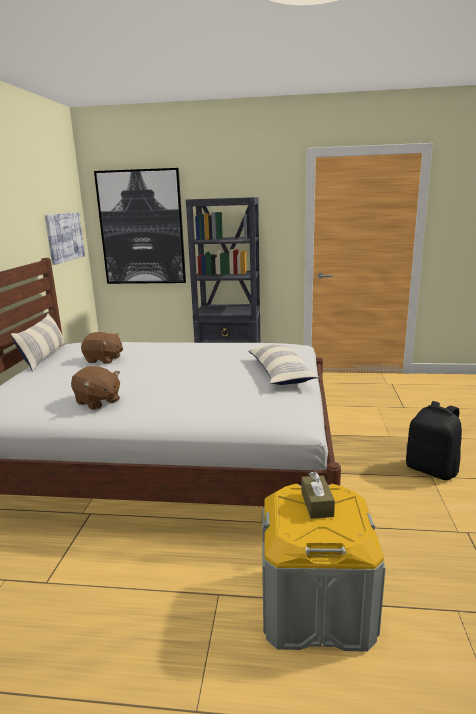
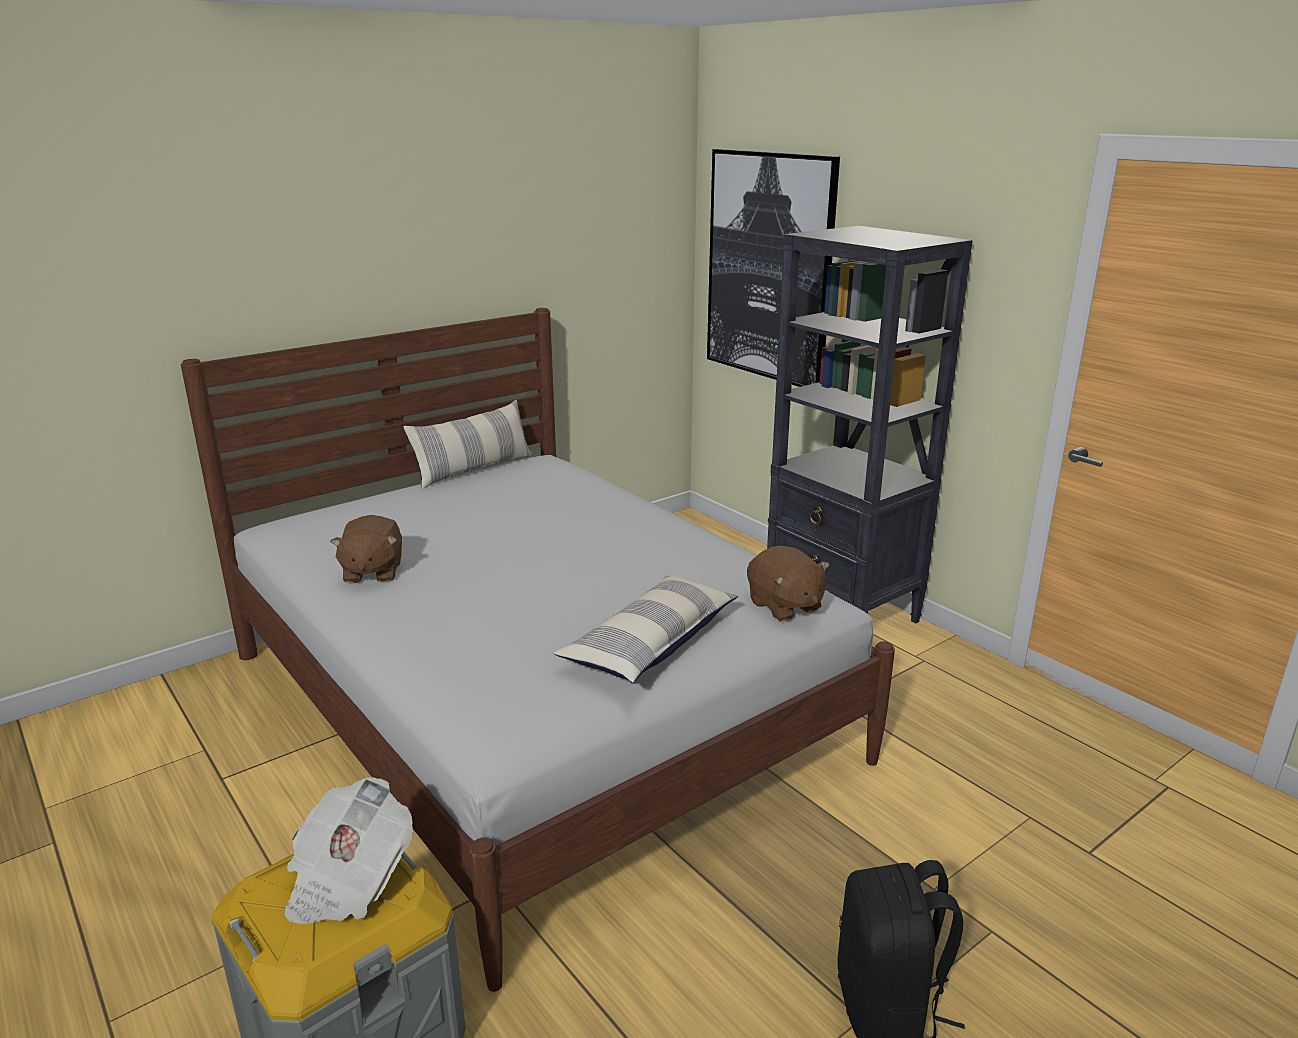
camera: 45 degrees right, 5 degrees up
(64, 237) = (622, 269): picture -> none
(103, 360) = (506, 504): brown plush toy -> brown plush toy (784, 606)
(317, 504) = (348, 879): brown tissue box -> newspaper

